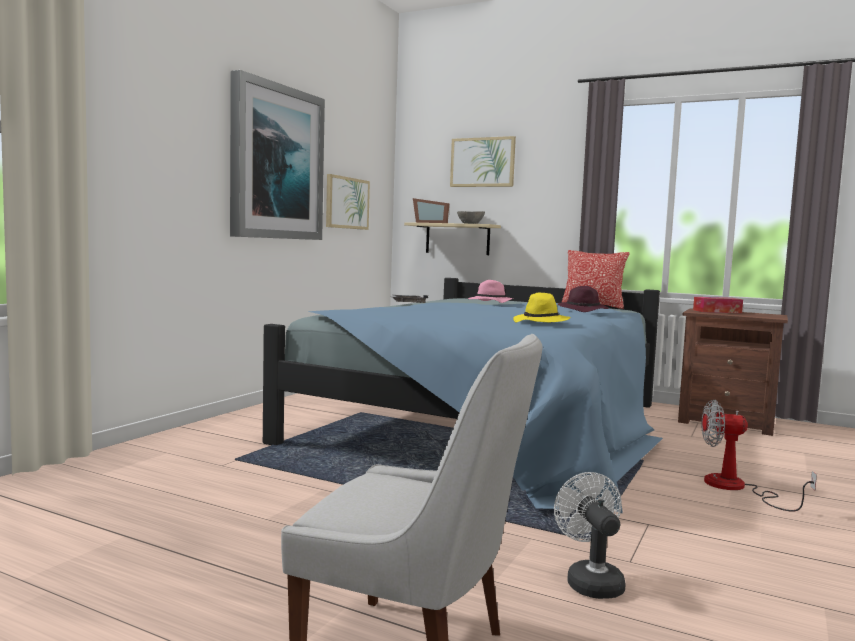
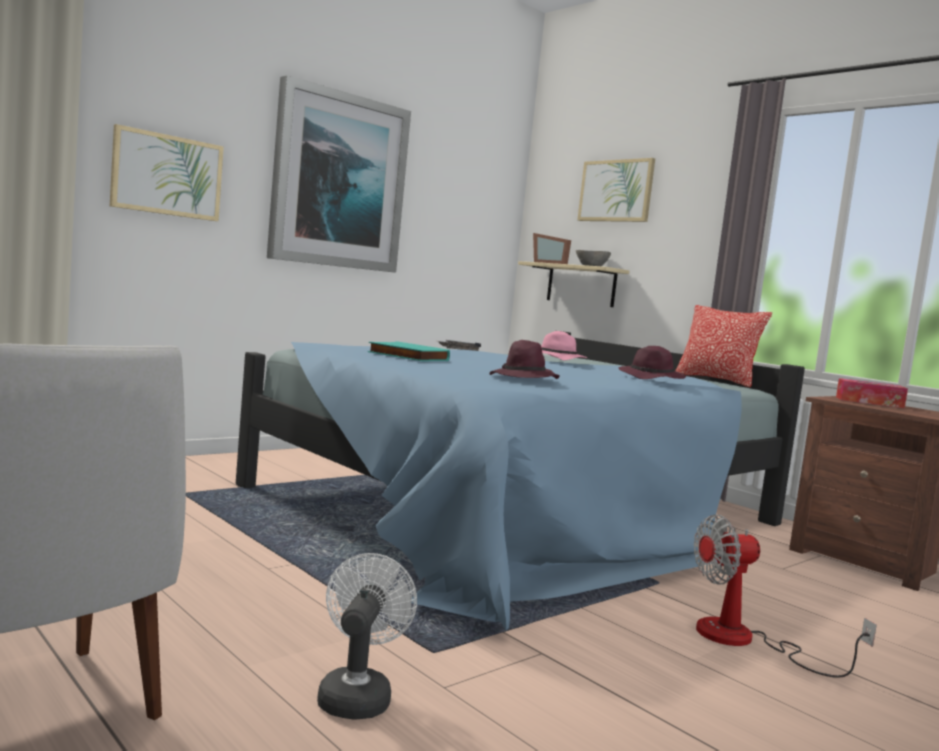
camera: 20 degrees right, 0 degrees up
(347, 203) = (443, 233): picture -> picture (167, 175)
(421, 314) = (406, 356): none -> turquoise book
(541, 322) = (524, 379): yellow hat -> purple hat
(737, 488) = (745, 641): fan -> fan turned 45 degrees counterclockwise

